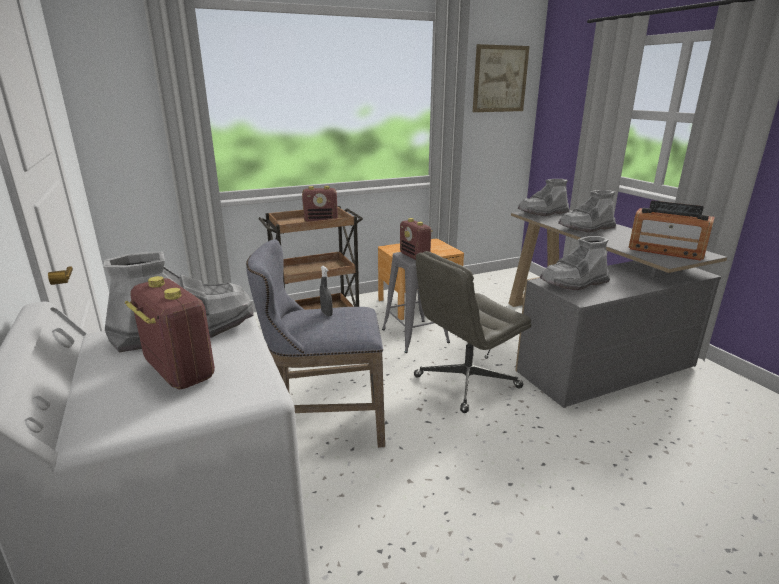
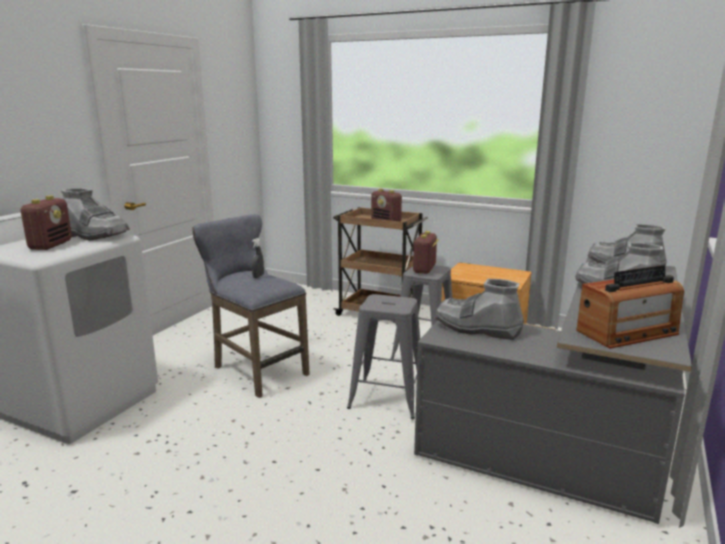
camera: 50 degrees right, 5 degrees down
(466, 382) = (387, 398): grey office chair -> grey stool
(500, 79) = (655, 94): picture -> none
(666, 250) = (627, 332): radio -> radio turned 105 degrees counterclockwise

